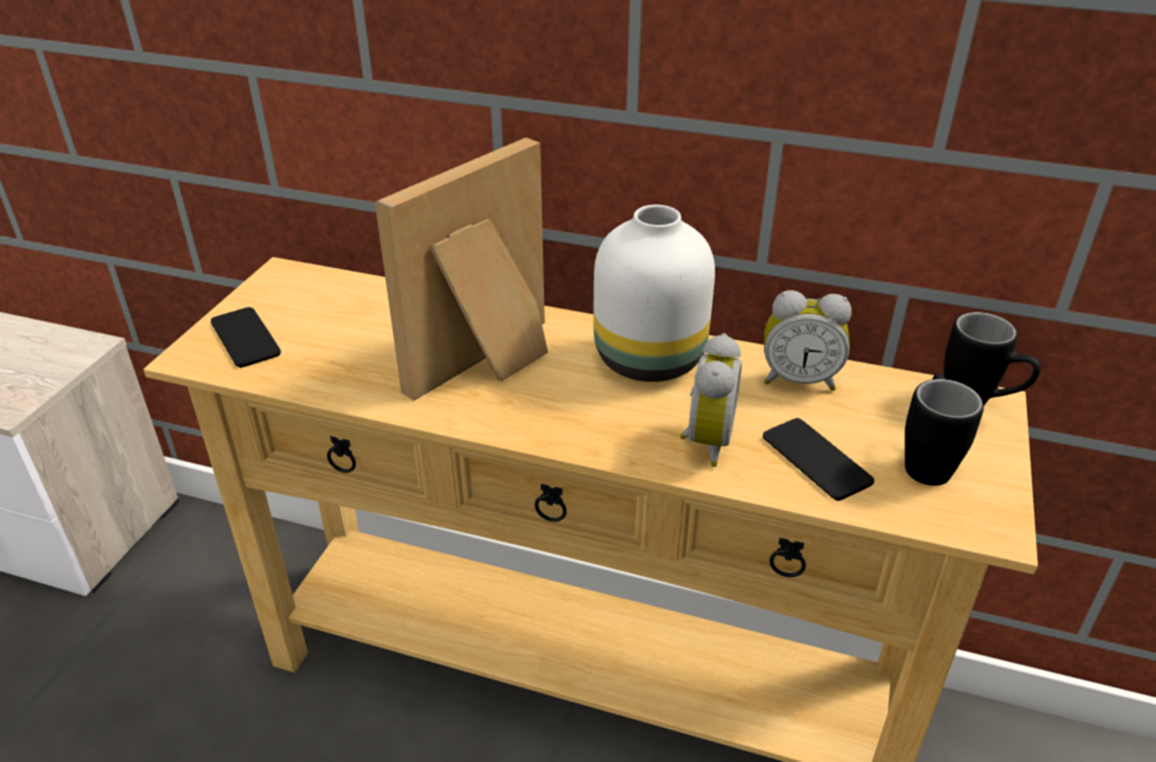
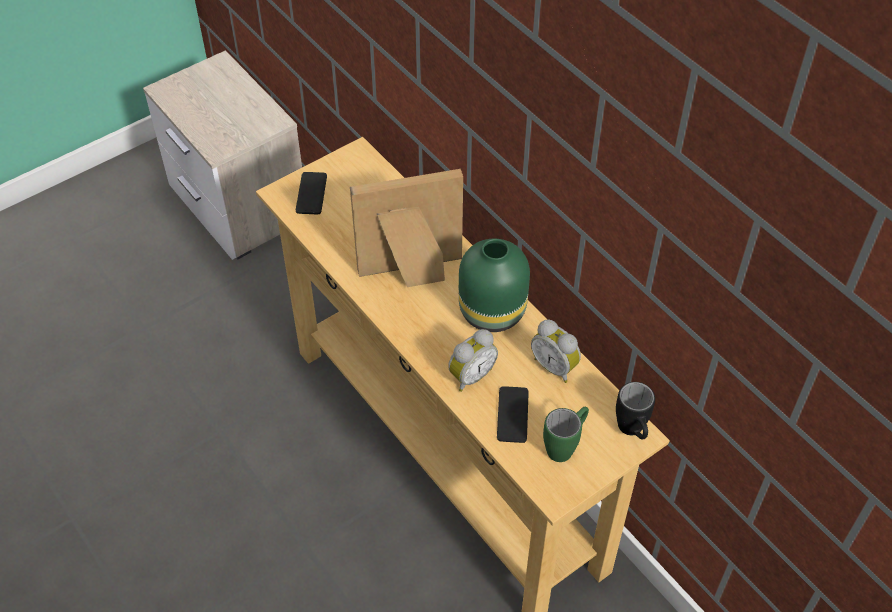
camera: 35 degrees right, 15 degrees up
(650, 361) = (491, 313): white vase -> green vase
(926, 460) = (565, 445): black mug -> green mug

